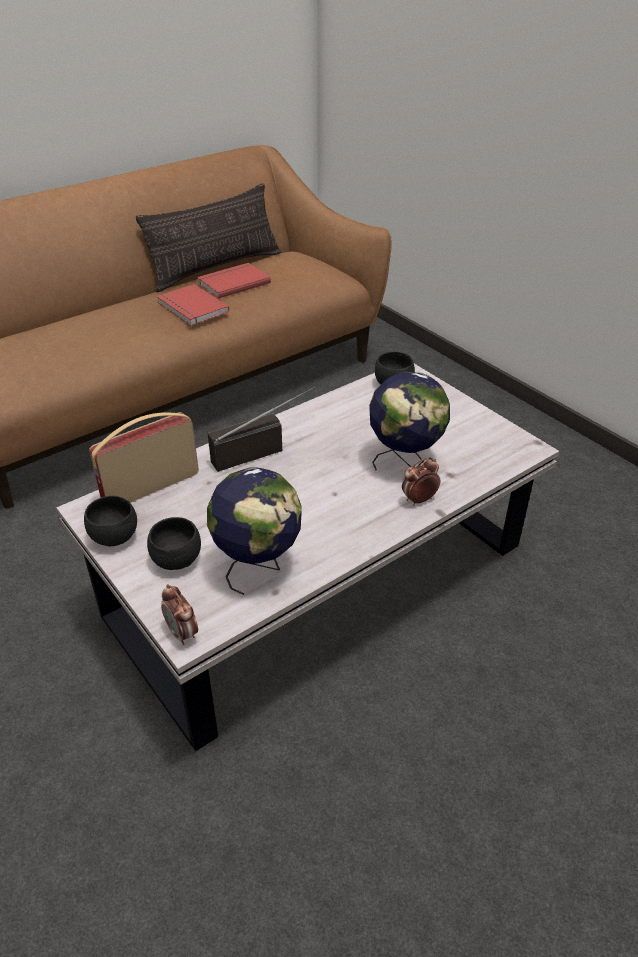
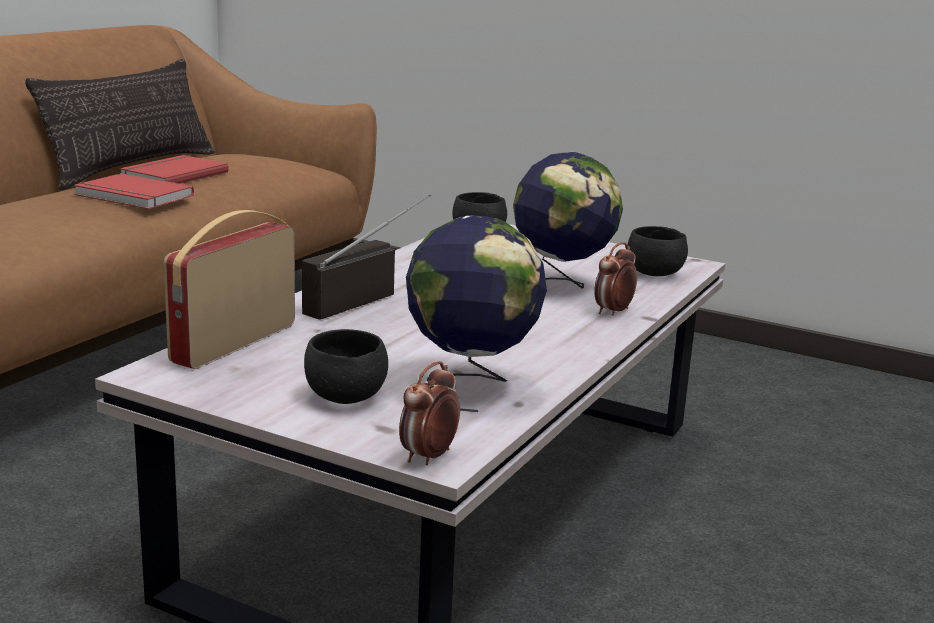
camera: 25 degrees left, 20 degrees down
(114, 537) = (225, 391): black bowl -> black bowl (655, 273)
(182, 633) = (428, 457): alarm clock -> alarm clock turned 90 degrees clockwise

